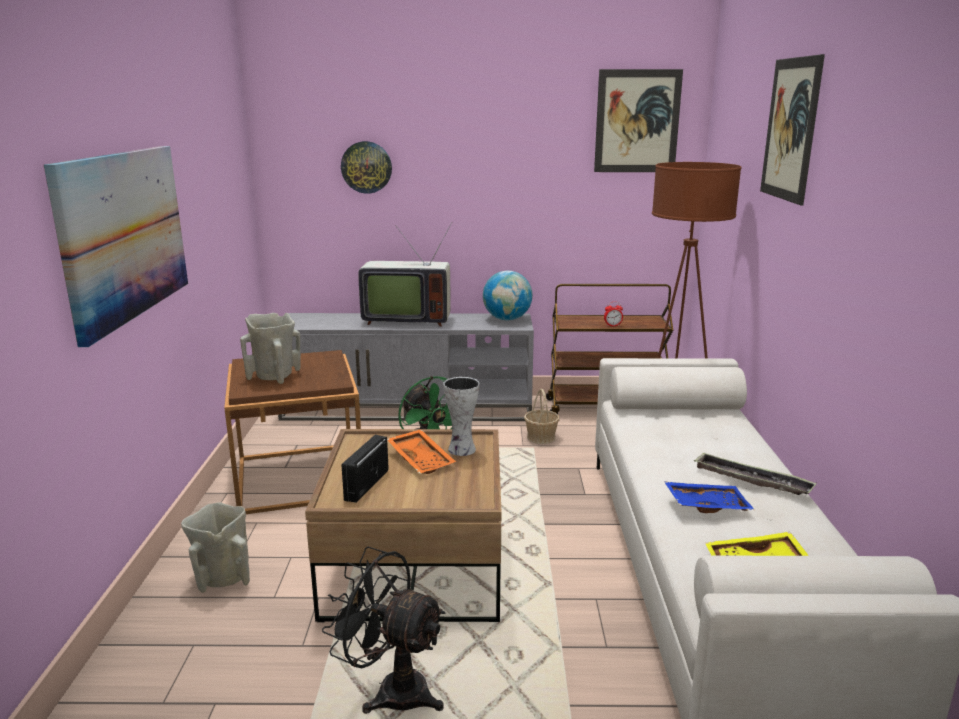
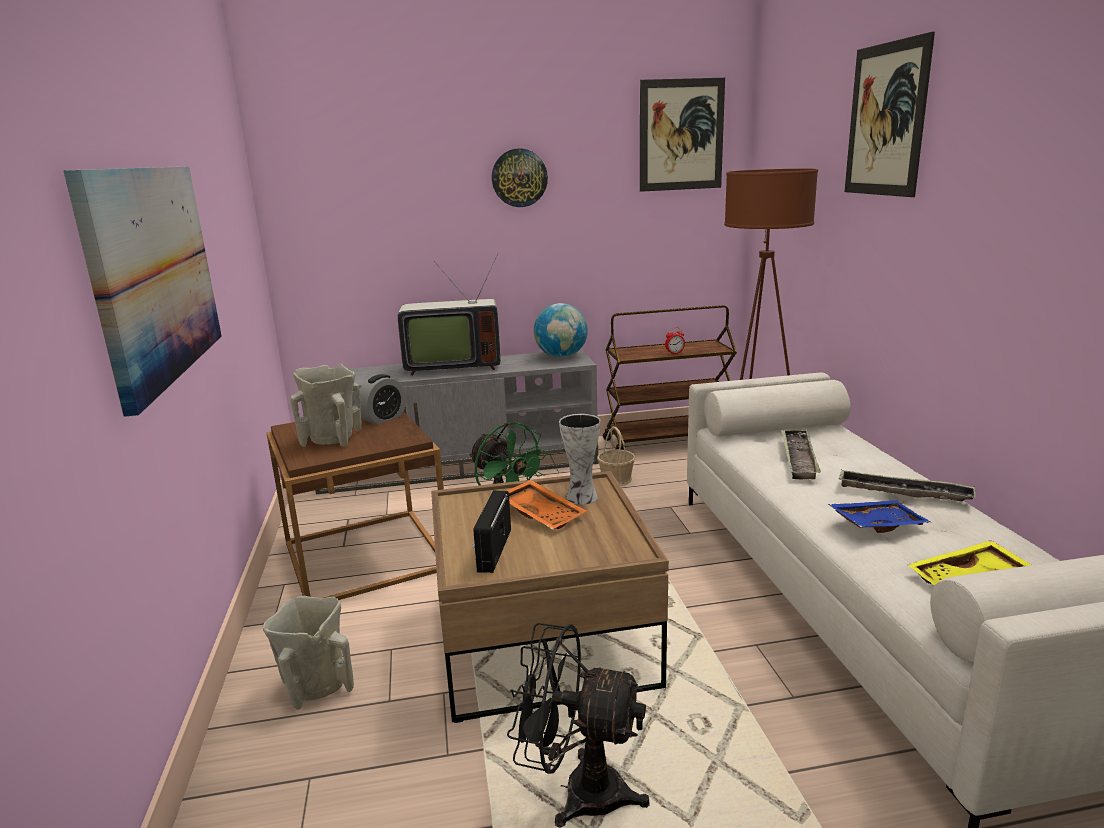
camera: 10 degrees left, 0 degrees up
(324, 362) = (384, 418): none -> alarm clock
(366, 167) = (392, 198): wall clock -> wall clock (519, 178)
(675, 437) = (798, 458): none -> tray

